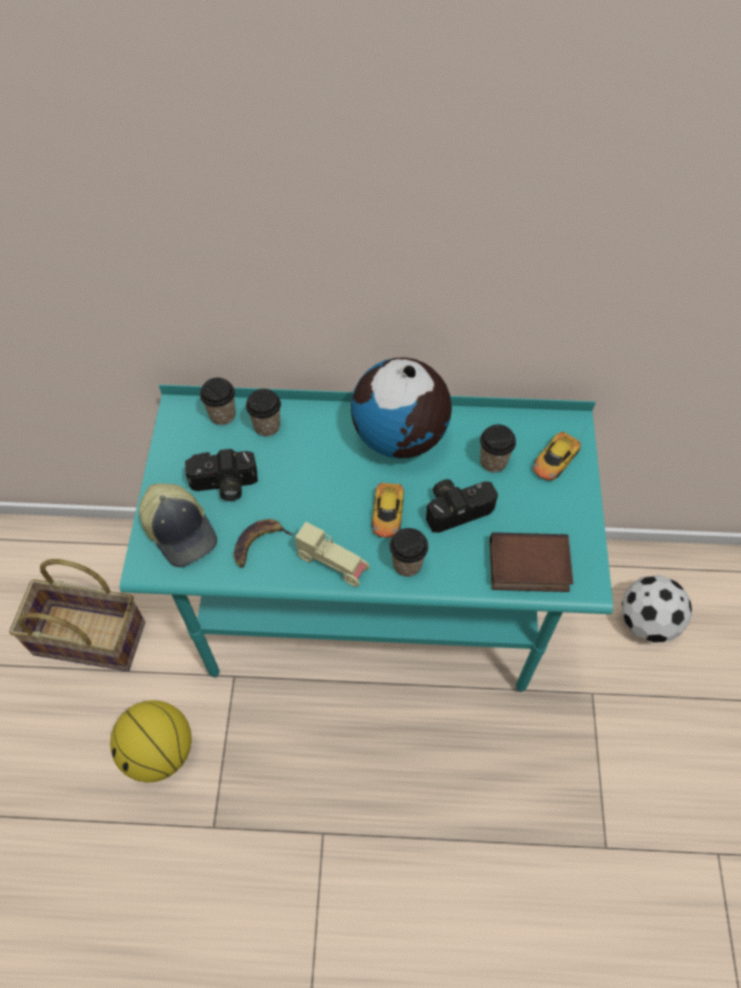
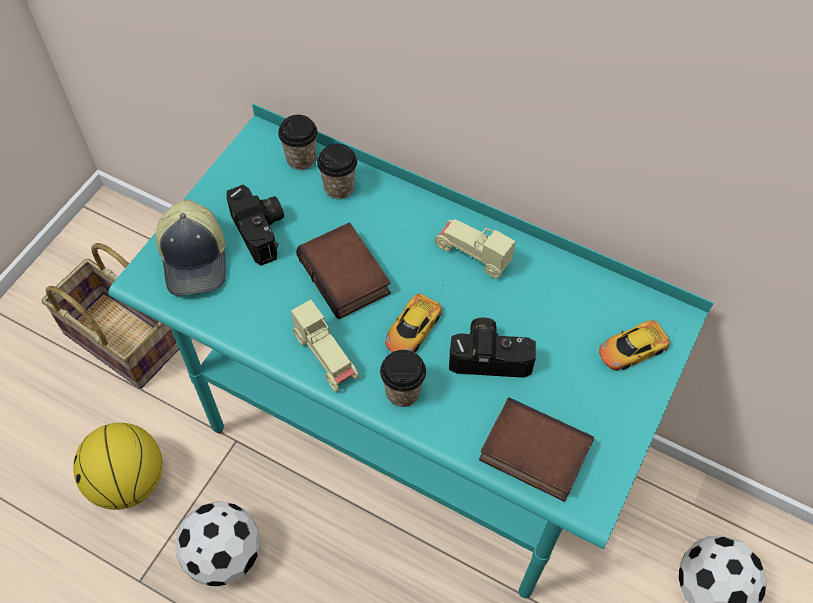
camera: 25 degrees right, 0 degrees up
(224, 485) = (262, 231): camera -> camera turned 135 degrees counterclockwise
(258, 544) = (263, 305): banana -> none
(273, 772) = (224, 556): none -> football
(313, 493) = (347, 276): none -> book
(400, 437) = (472, 255): globe -> beige toy car
(493, 462) = (559, 322): cup -> none

